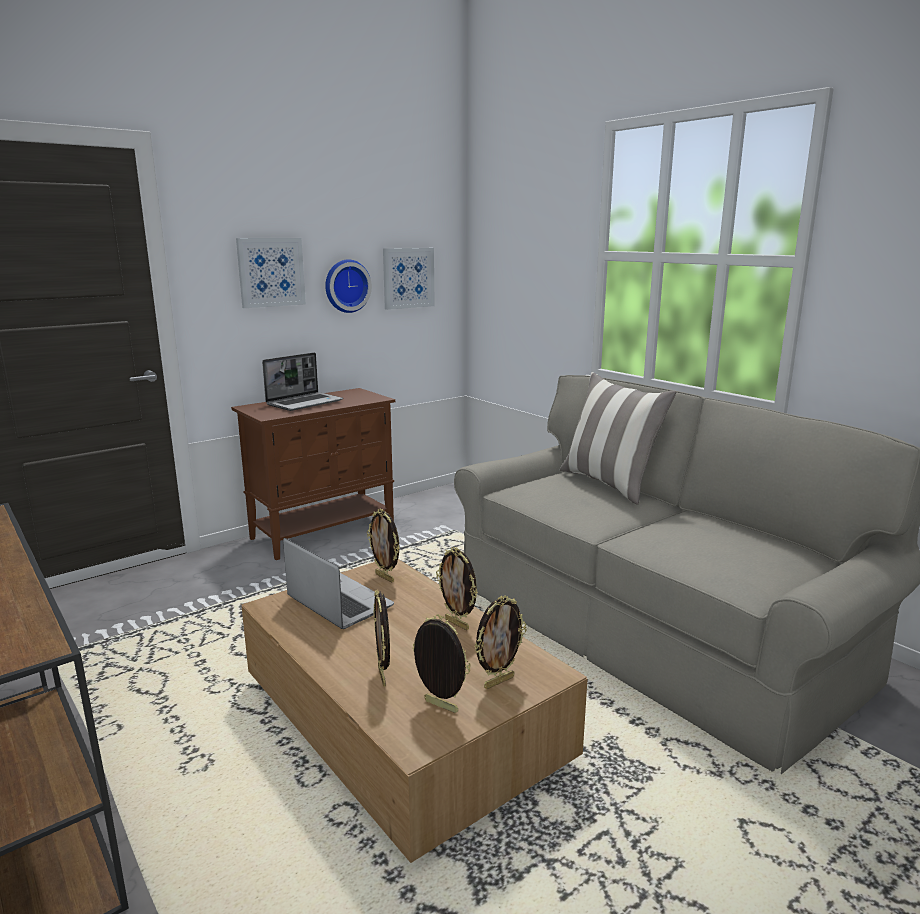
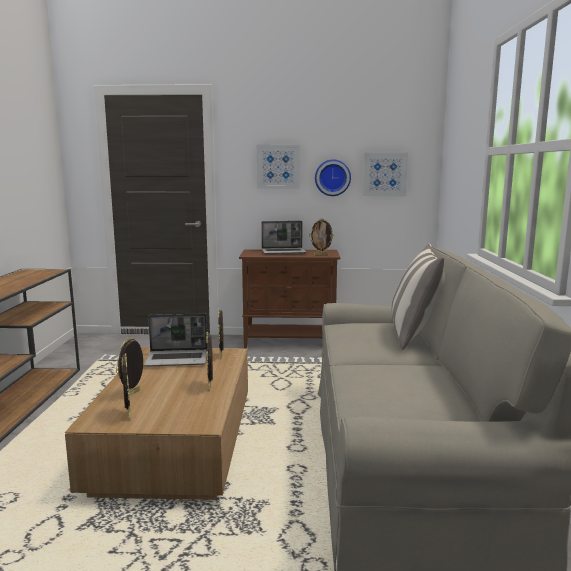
camera: 40 degrees right, 5 degrees down
(337, 602) = (178, 359): laptop -> laptop turned 90 degrees clockwise
(498, 681) = (173, 417): picture frame -> picture frame (321, 255)

